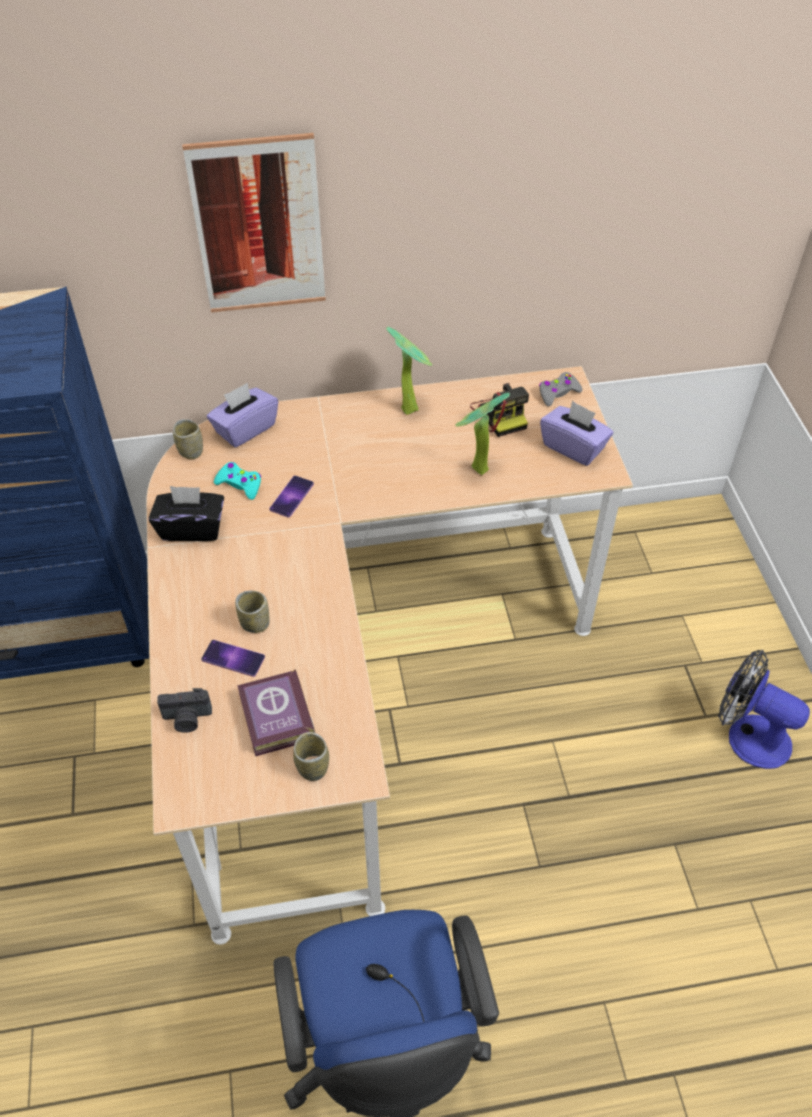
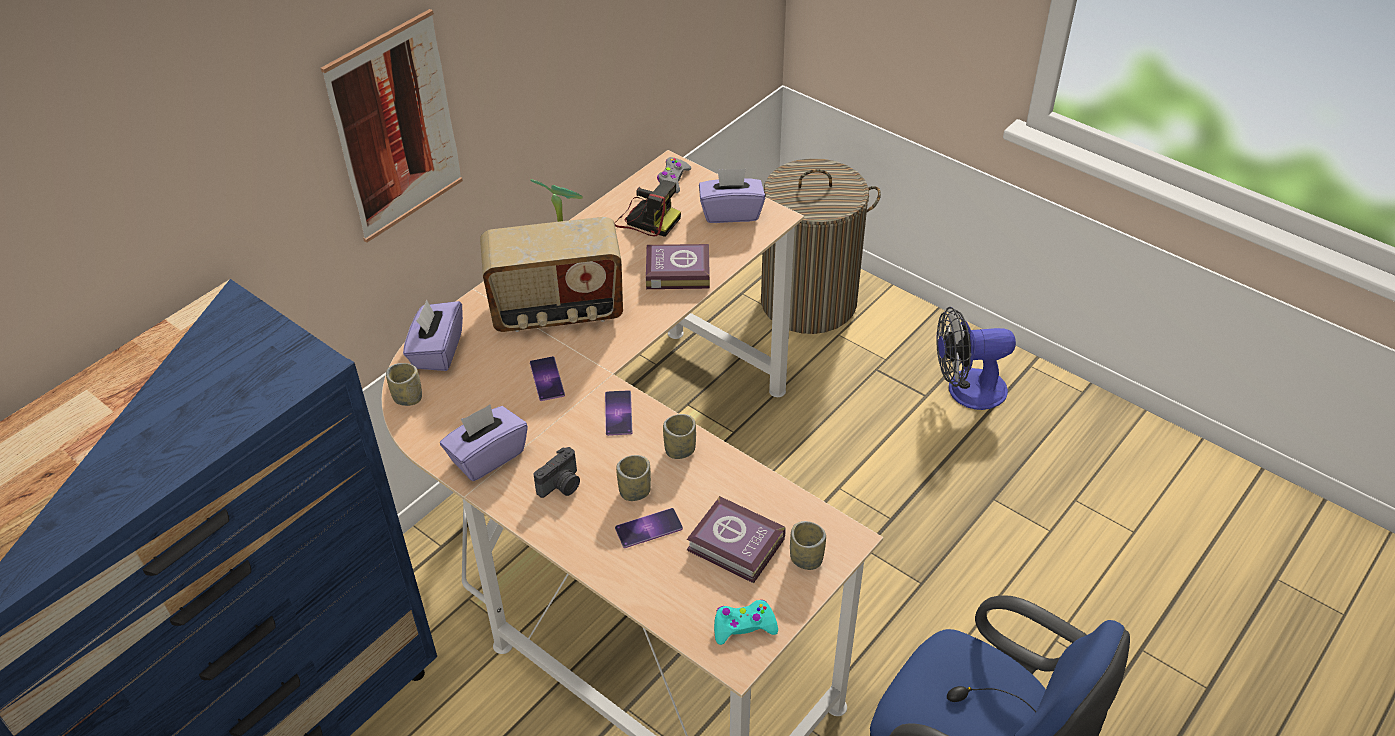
camera: 40 degrees left, 5 degrees down
(187, 719) = (666, 597): camera -> camera (561, 485)
(192, 528) = (487, 456): black tissue box -> purple tissue box
(240, 484) = (488, 397): turquoise game controller -> turquoise game controller (743, 626)
(310, 555) = (618, 413): none -> phone
(320, 614) = (680, 450): none -> cup
(354, 449) = (557, 312): none -> radio
(475, 470) = (676, 271): potted plant -> book
(684, 572) = (809, 302): none -> laundry basket

